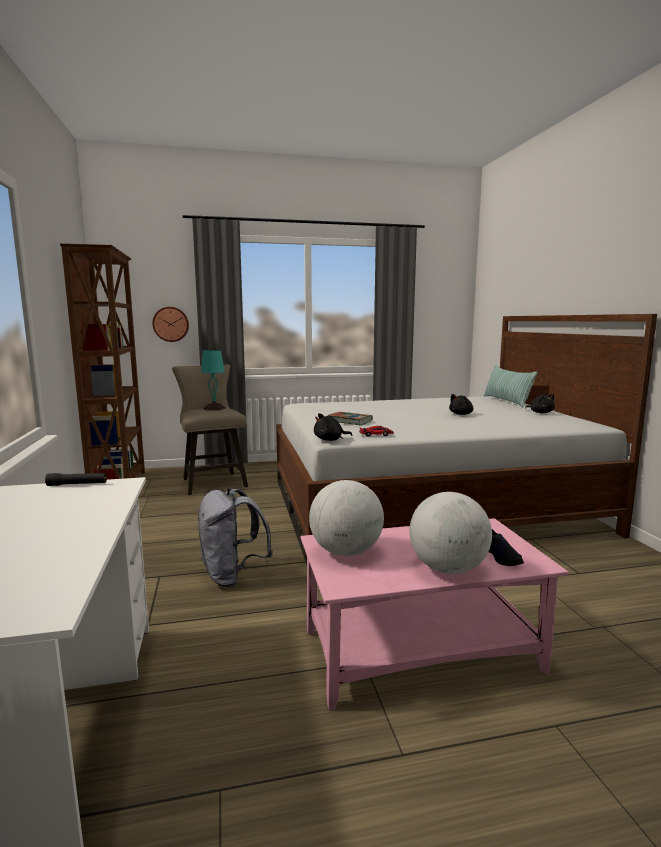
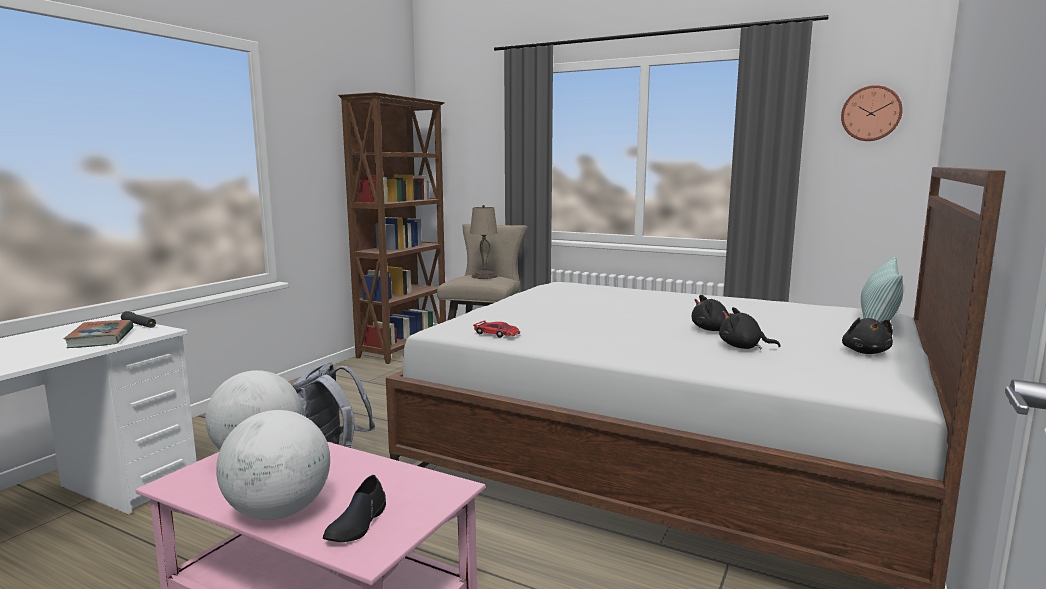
camera: 40 degrees right, 0 degrees up
(171, 324) = (484, 175): wall clock -> wall clock (871, 113)
(214, 408) = (483, 276): turquoise table lamp -> beige table lamp
(330, 440) = (436, 329): black plush toy -> black plush toy (743, 347)
(349, 421) = (530, 312): book -> book (101, 338)

